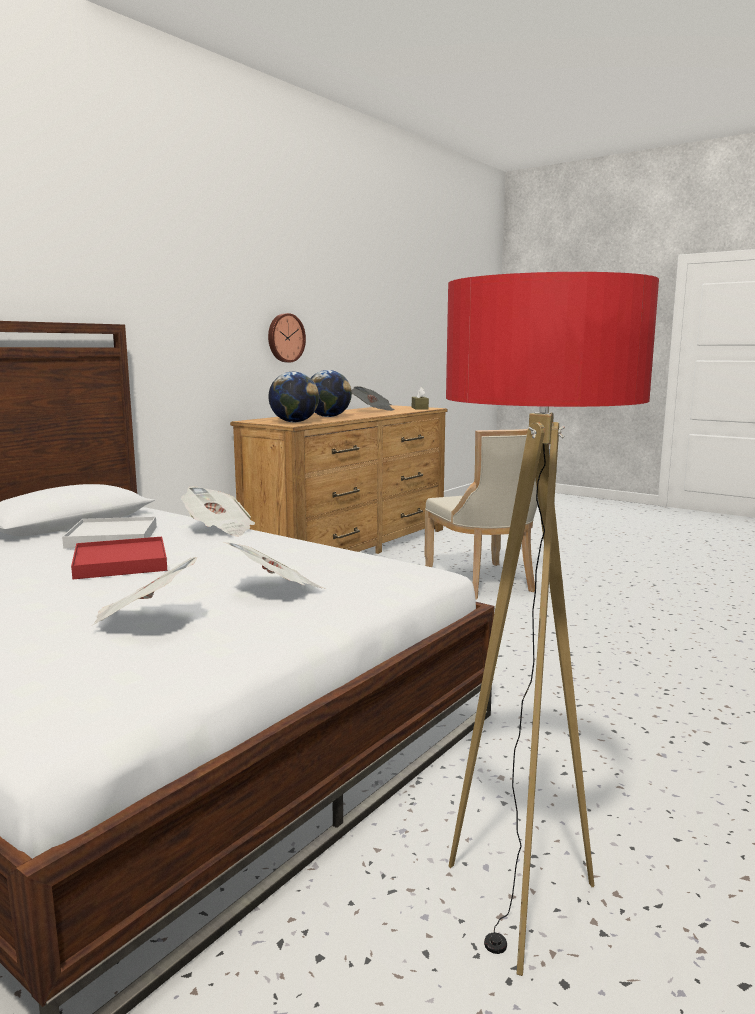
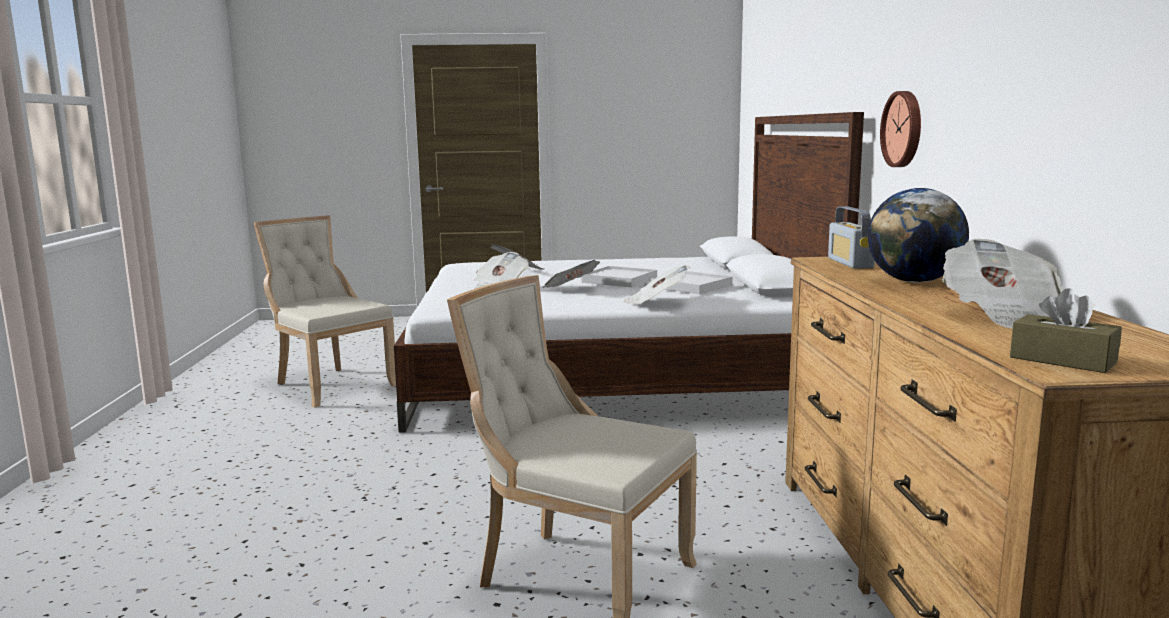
camera: 140 degrees right, 0 degrees up
(120, 563) = (619, 280): red tray -> white tray
(216, 565) = (571, 290): none -> newspaper
(285, 338) = (1029, 121): wall clock -> wall clock (904, 129)
(294, 422) = (850, 263): globe -> radio
(519, 906) = (330, 385): floor lamp -> beige chair

